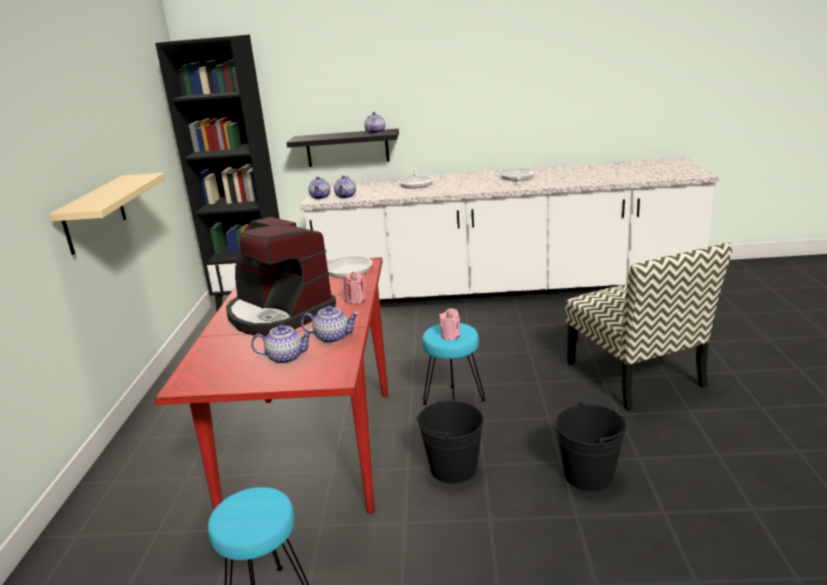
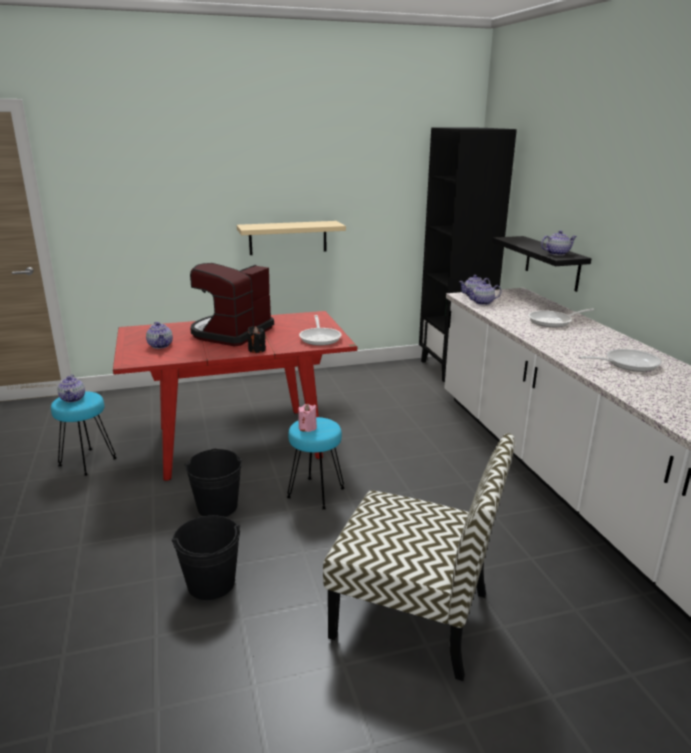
camera: 70 degrees right, 0 degrees up
(333, 337) = (189, 353): teapot -> teapot (73, 399)
(355, 300) = (256, 350): pink candle -> black candle
(636, 375) = (414, 615): chair -> chair turned 120 degrees counterclockwise

